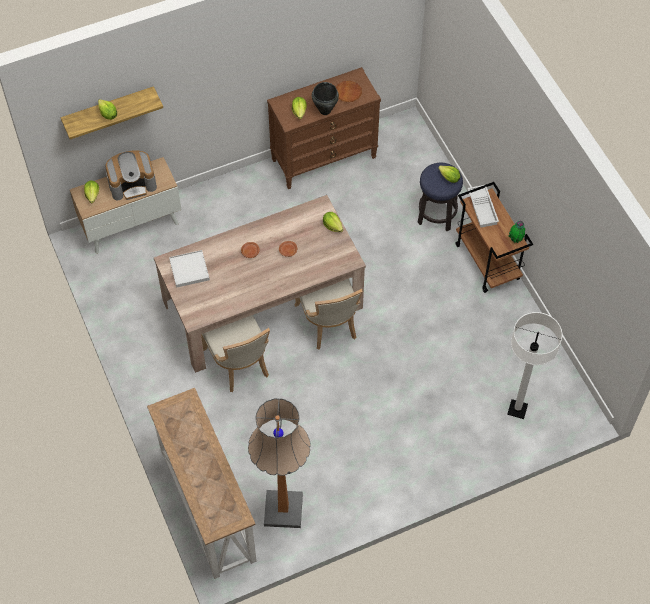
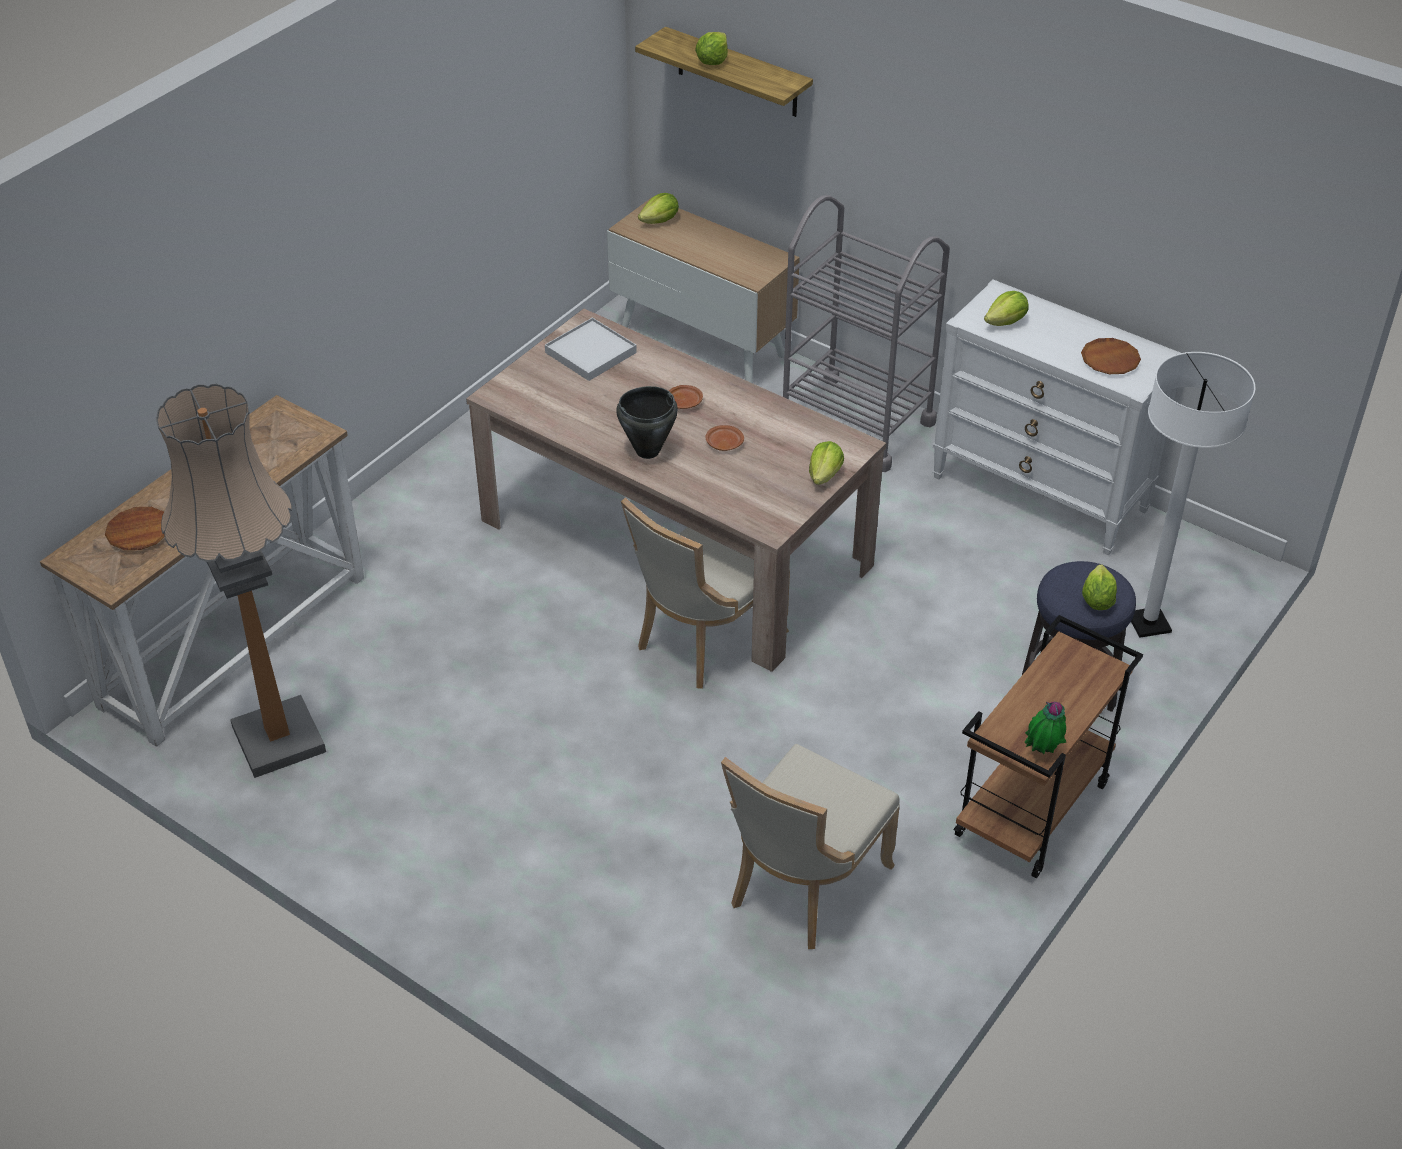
camera: 60 degrees right, 15 degrees down
(132, 184) = (717, 248): coffee machine -> none
(212, 496) = (139, 532): none -> brown plate
(233, 197) = (856, 422): none -> grey cart
(239, 364) = (535, 564): beige chair -> beige chair (803, 887)
(324, 111) = (1040, 349): black cooking pot -> black cooking pot (647, 451)
(324, 158) = (1040, 493): brown dresser -> white dresser
(483, 208) = (1071, 672): white tray -> none
(517, 409) = (722, 1006): white floor lamp -> white floor lamp (1148, 624)

